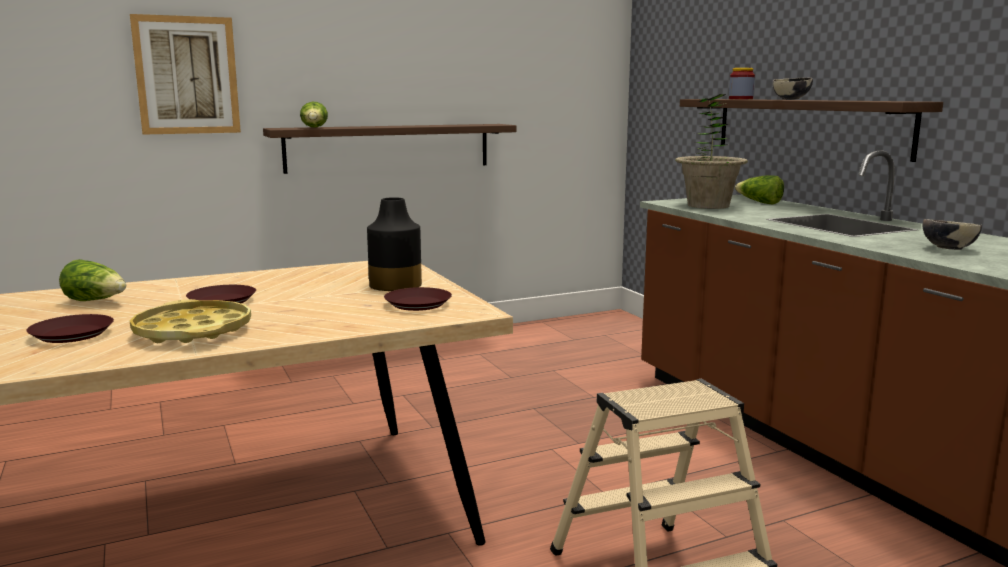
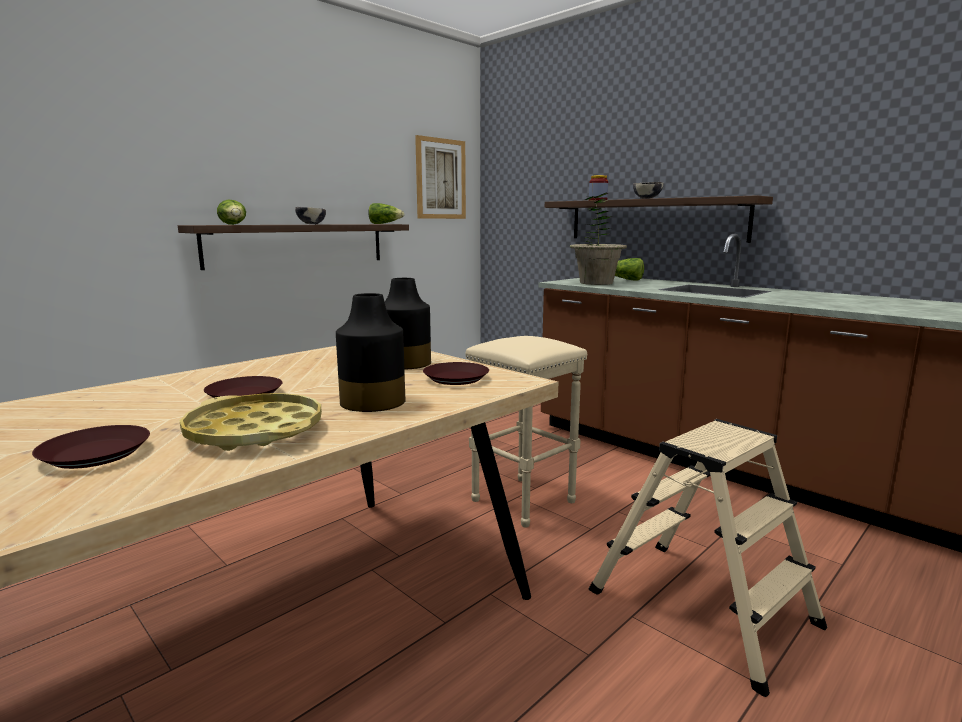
camera: 20 degrees left, 0 degrees up
(96, 301) = (83, 410): lettuce -> lettuce (385, 224)
(187, 75) = (92, 168): picture -> picture (440, 179)
(313, 317) = (372, 401): none -> black vase
(556, 454) = (525, 501): none -> beige stool
(947, 248) = (823, 301): bowl -> bowl (311, 224)

